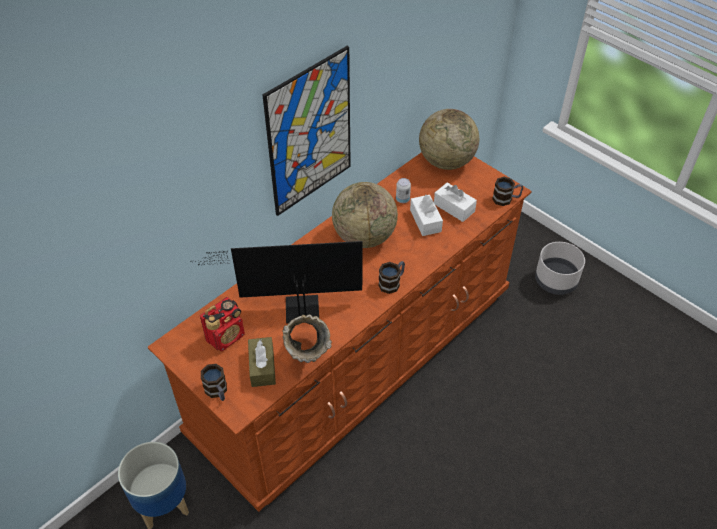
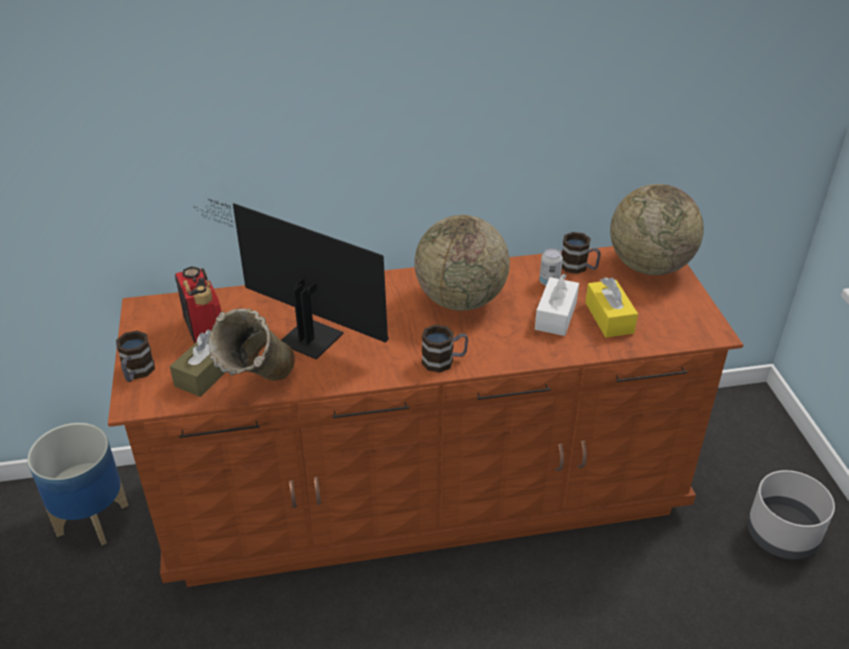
camera: 35 degrees right, 10 degrees down
(226, 337) = (204, 326): radio -> radio turned 105 degrees counterclockwise
(310, 133) = (420, 118): picture -> none
(454, 207) = (609, 318): white tissue box -> yellow tissue box
(506, 199) = (694, 338): mug -> mug (579, 267)

